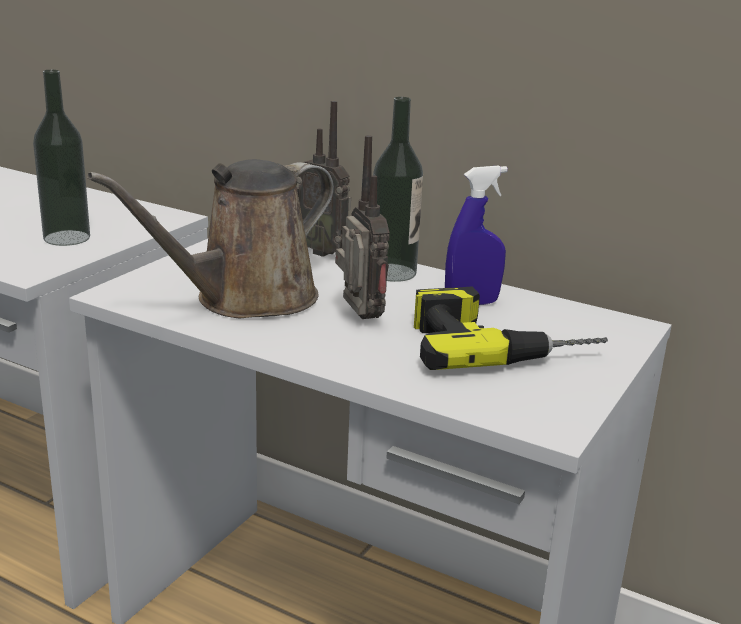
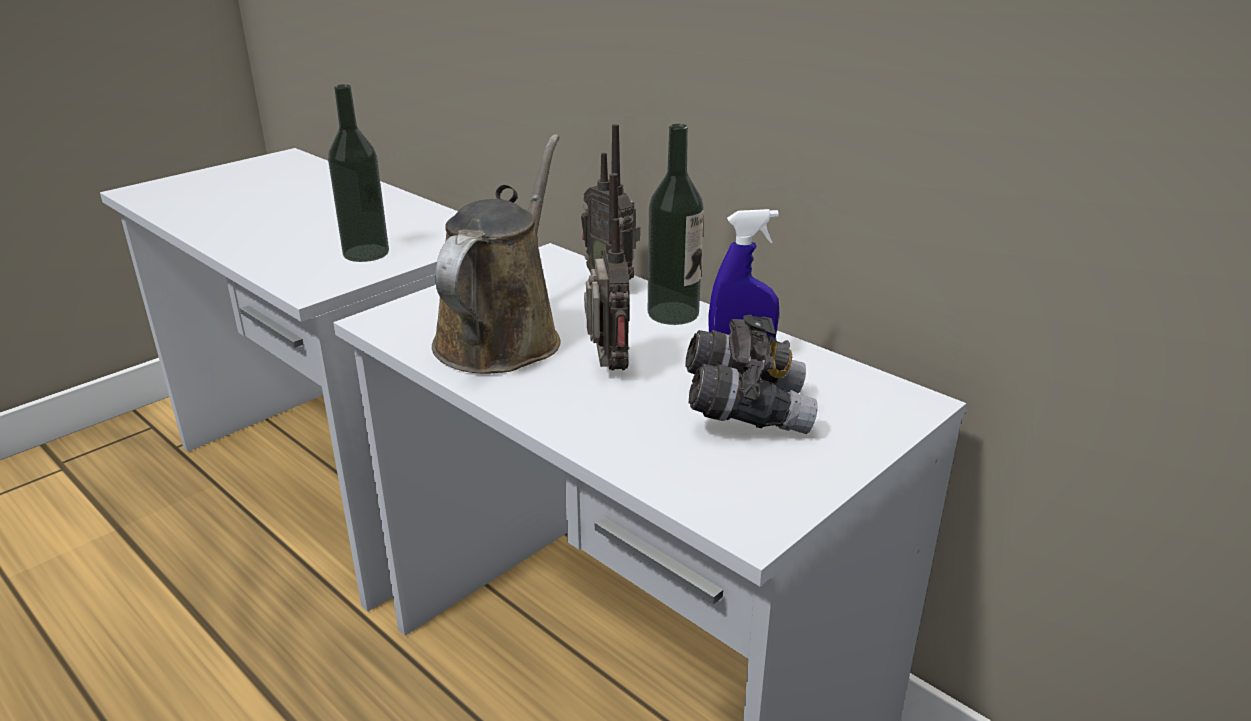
camera: 15 degrees right, 5 degrees up
(246, 299) = (502, 336): brown watering can -> brown watering can turned 135 degrees clockwise
(498, 342) = (745, 410): power drill -> grey binoculars

